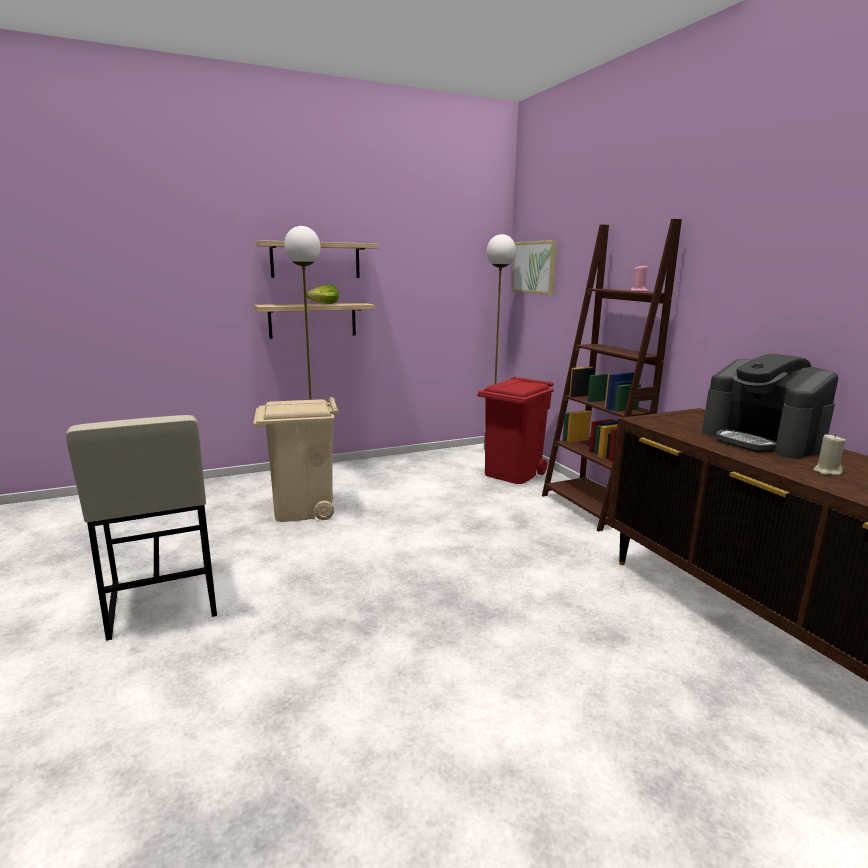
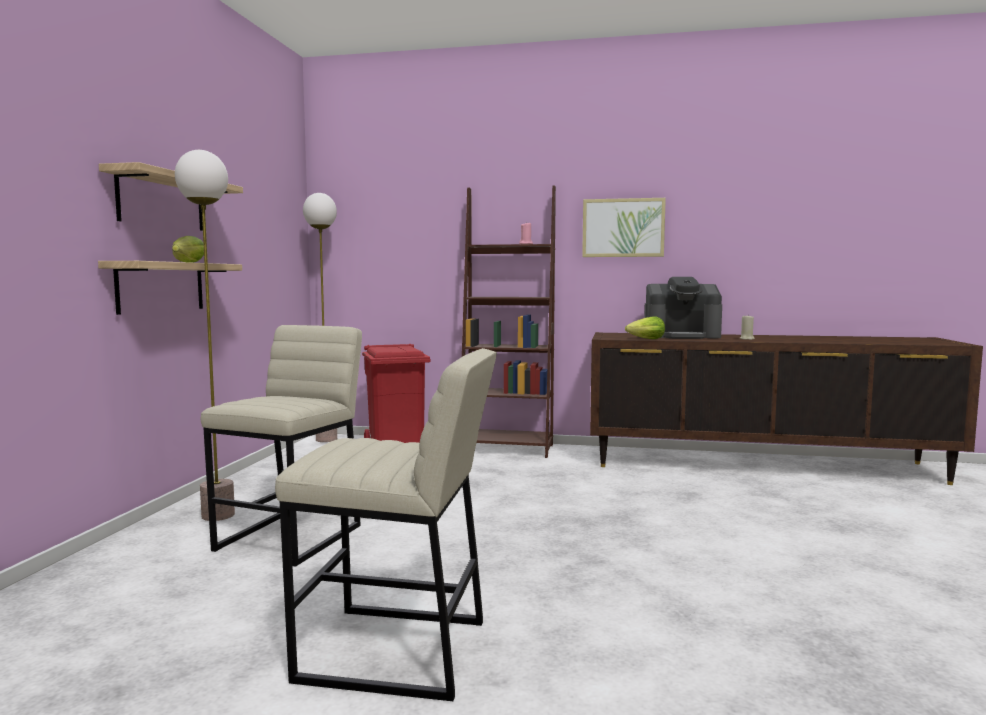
camera: 55 degrees left, 10 degrees down
(303, 509) = (291, 536): beige trash can -> beige chair
(534, 267) = (356, 229): picture -> picture (623, 228)
(675, 433) = (646, 339): none -> lettuce

